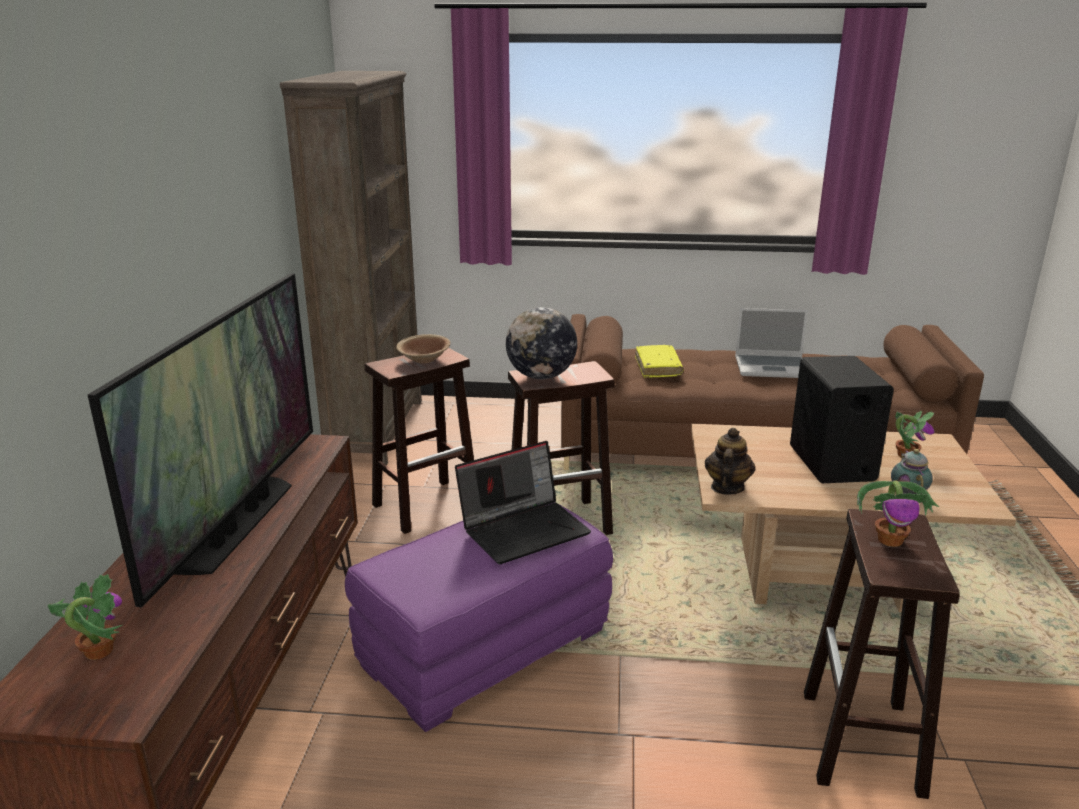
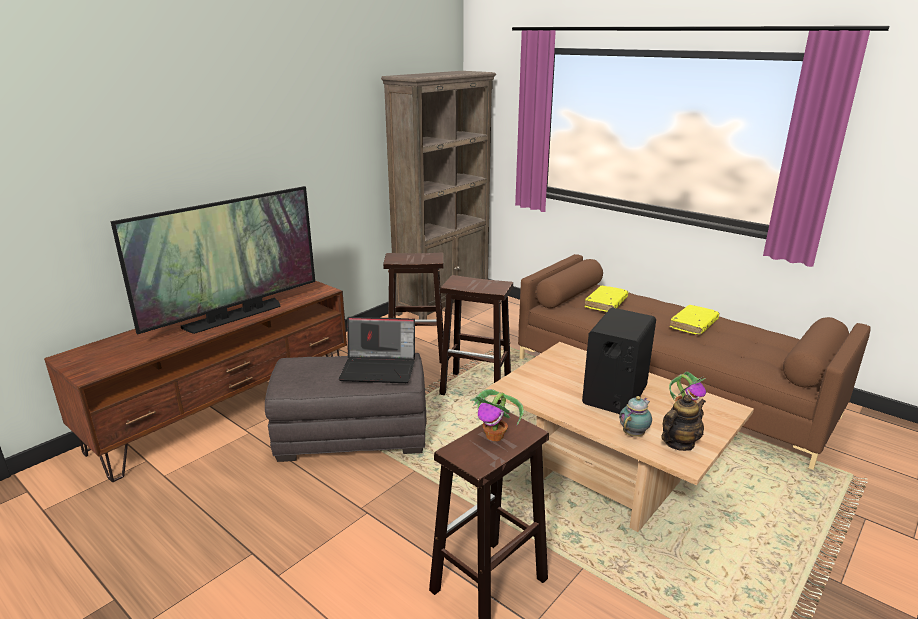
camera: 35 degrees right, 0 degrees up
(98, 651) = (116, 348): potted plant -> none
(424, 359) = (419, 258): brown bowl -> none
(485, 647) = (353, 435): purple ottoman -> grey ottoman
(541, 376) = (464, 282): globe -> none
(727, 488) = (515, 385): teapot -> teapot (679, 443)
(772, 367) = (693, 325): laptop -> yellow book

